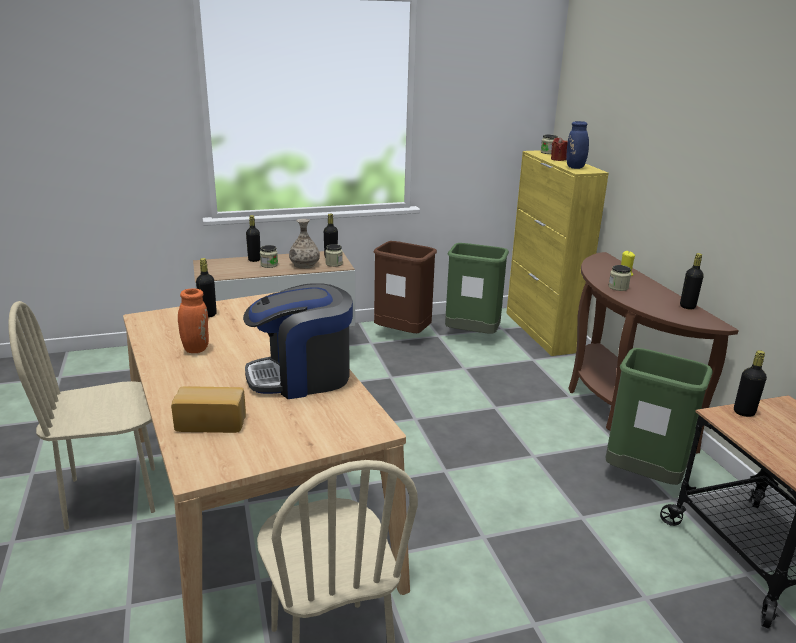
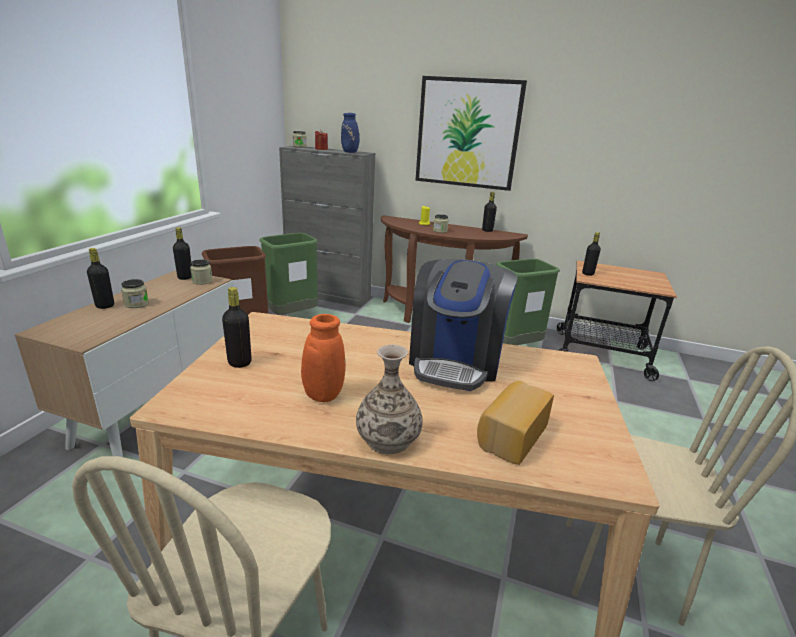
camera: 55 degrees left, 0 degrees up
(304, 265) = (175, 291): vase -> vase (388, 439)
(541, 332) = (328, 295): yellow cabinet -> grey cabinet
(698, 166) = (467, 133): none -> picture

